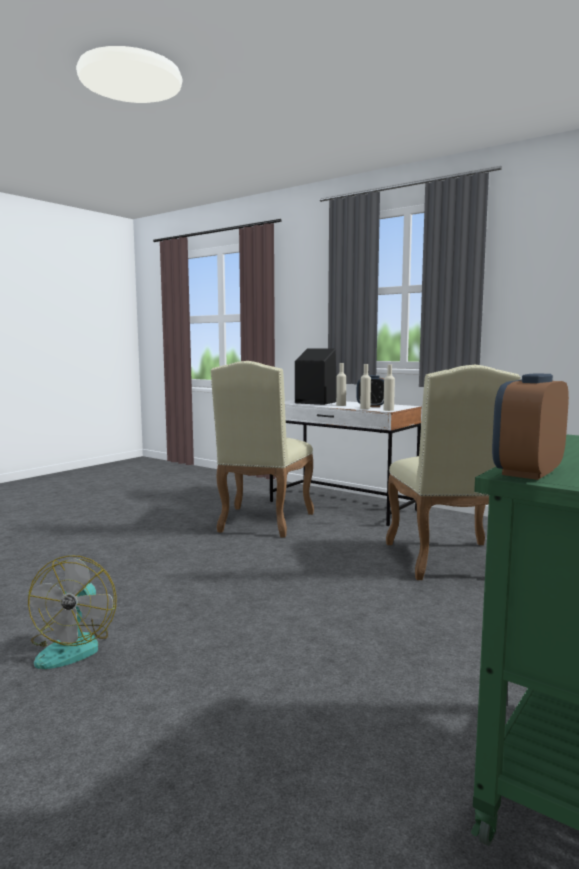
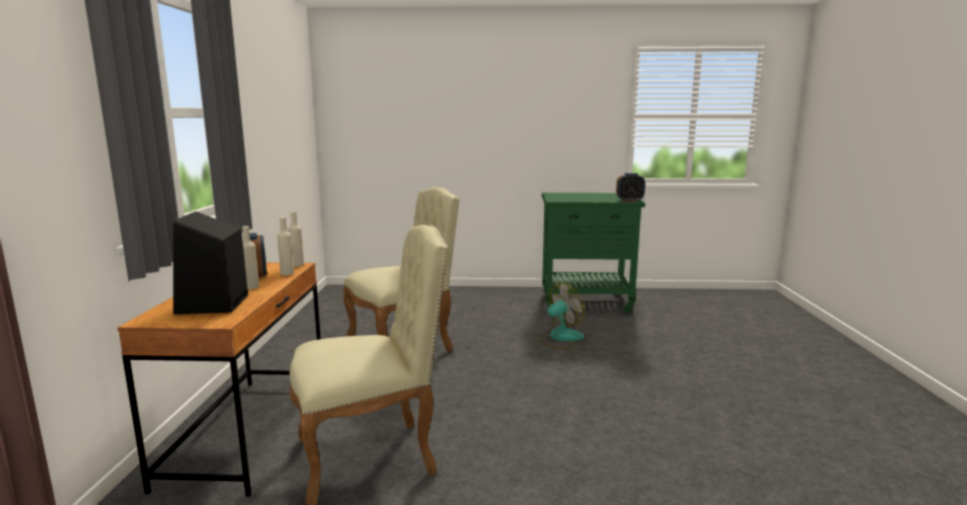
camera: 125 degrees left, 5 degrees up
(74, 646) = (704, 417): fan -> fan (560, 338)
(342, 506) = (249, 431): white desk -> brown desk

